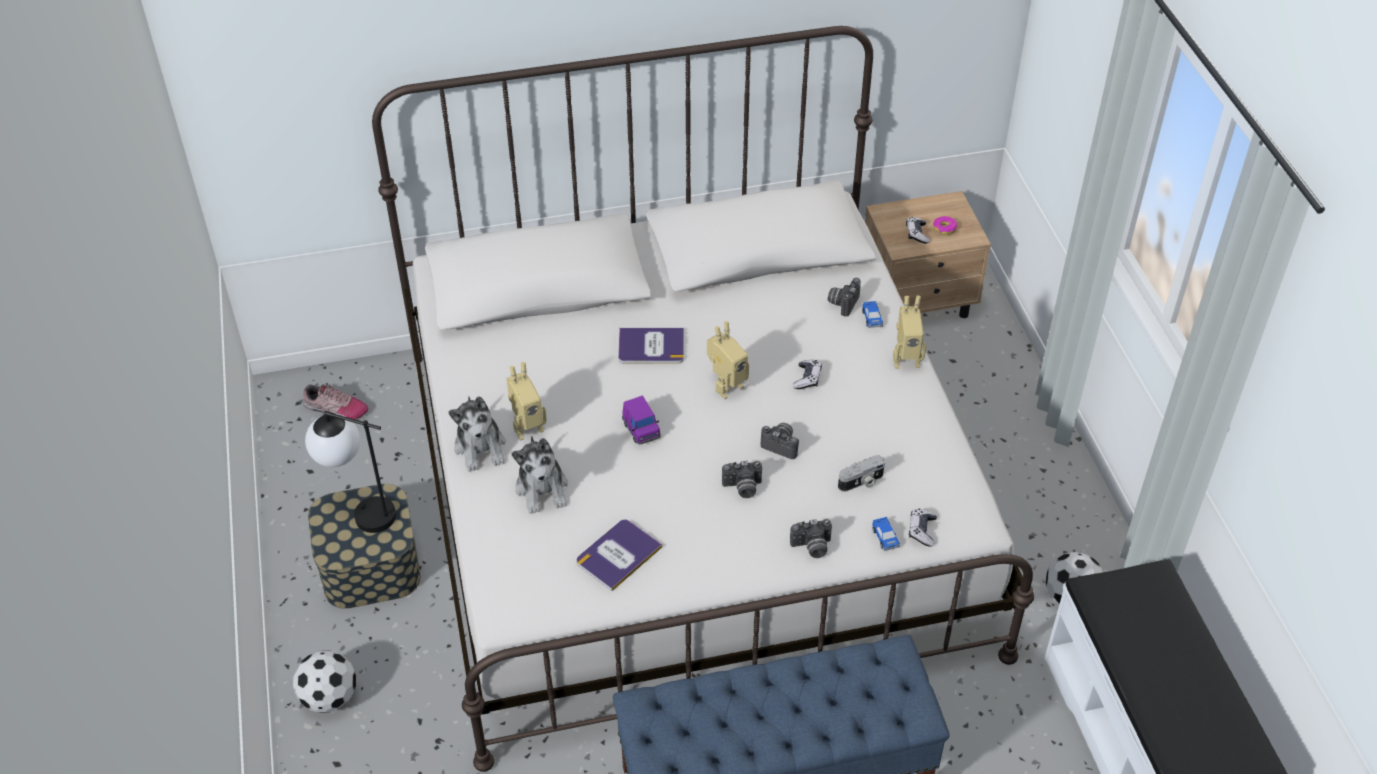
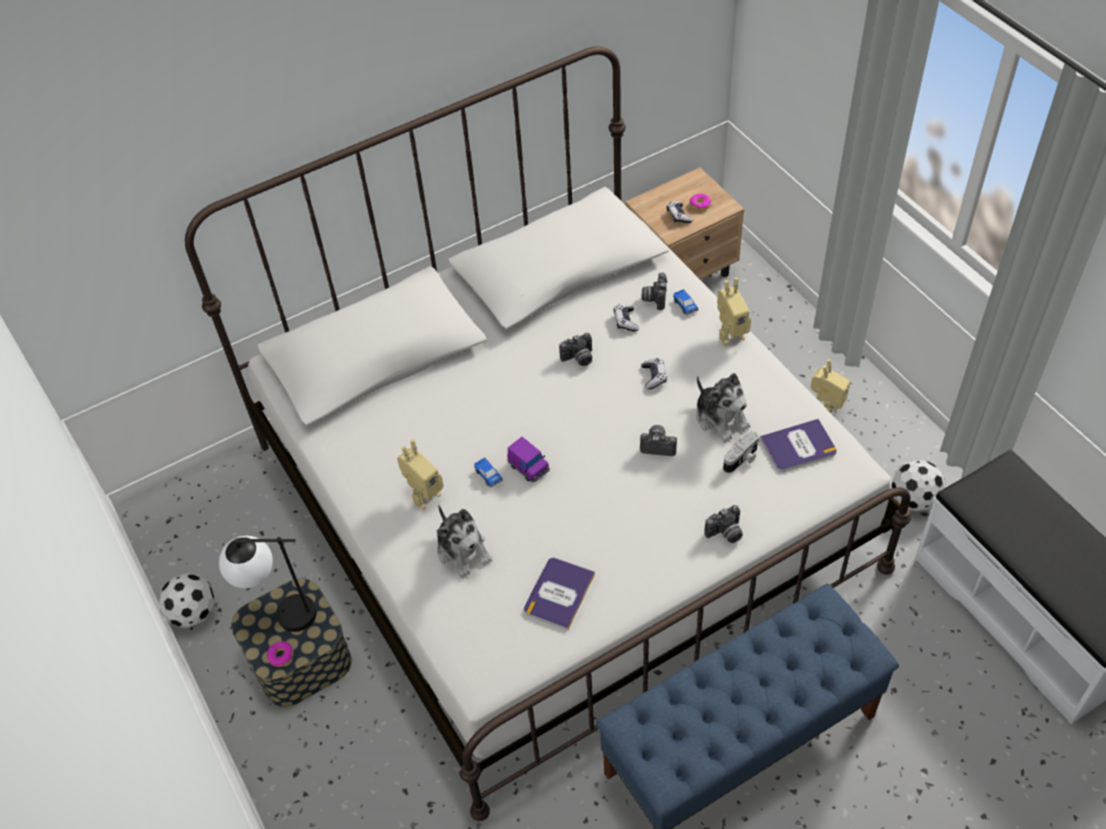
camera: 15 degrees left, 5 degrees up
(330, 698) = (313, 797): football -> football (194, 613)
(335, 409) = (206, 517): shoe -> none
(344, 550) = (281, 656): none -> donut
(480, 447) = (389, 527): plush toy -> plush toy (721, 418)
(651, 347) = (504, 386): book -> book (798, 446)
(726, 386) = (586, 404): toy robot -> toy robot (825, 408)
(742, 488) = (641, 496): camera -> camera (579, 359)
(885, 537) = (783, 505): toy car -> toy car (488, 475)
(922, 531) = (812, 489): game controller -> game controller (625, 321)

